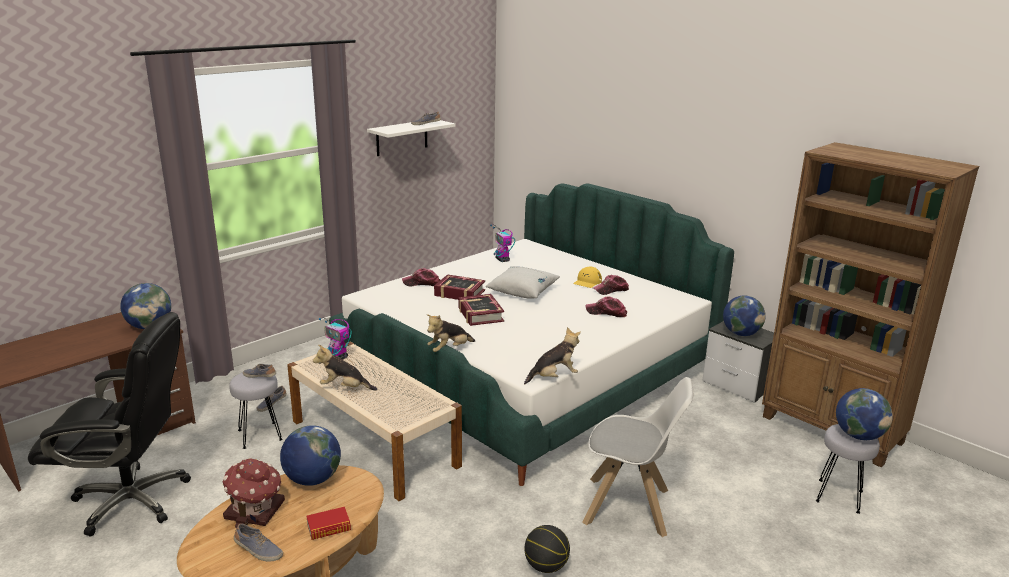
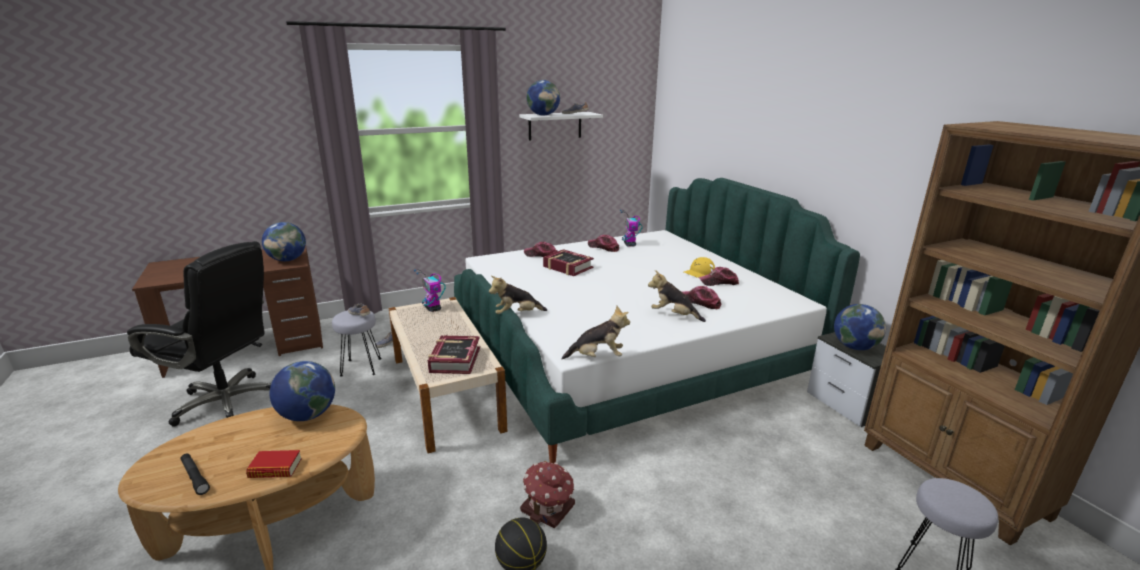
camera: 20 degrees right, 0 degrees up
(255, 510) = (233, 435): toy house -> toy house (548, 509)
(258, 551) = (195, 477): shoe -> black flashlight
(344, 388) = (415, 335): plush toy -> plush toy (674, 315)
(478, 266) = (603, 247): none -> cap
(480, 315) = (571, 288): book -> book (454, 360)
(522, 292) = (628, 273): grey pillow -> none
(630, 507) = (653, 517): chair -> none
(858, 435) = (967, 501): globe -> globe (543, 115)

